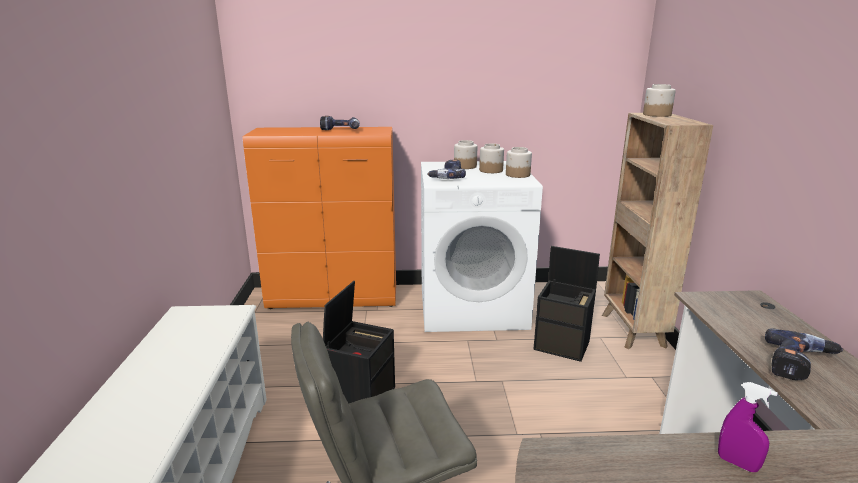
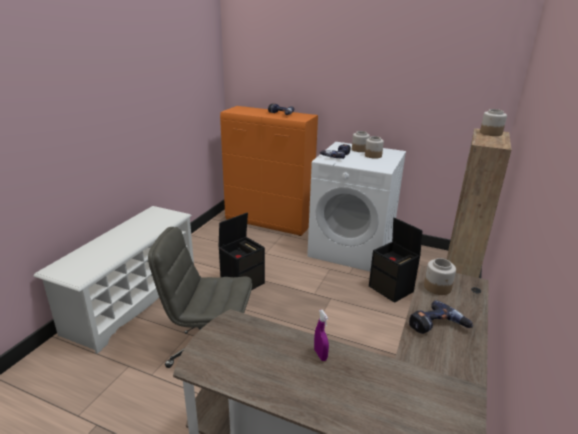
camera: 25 degrees right, 5 degrees up
(518, 175) = (387, 162): jar -> jar (437, 287)

